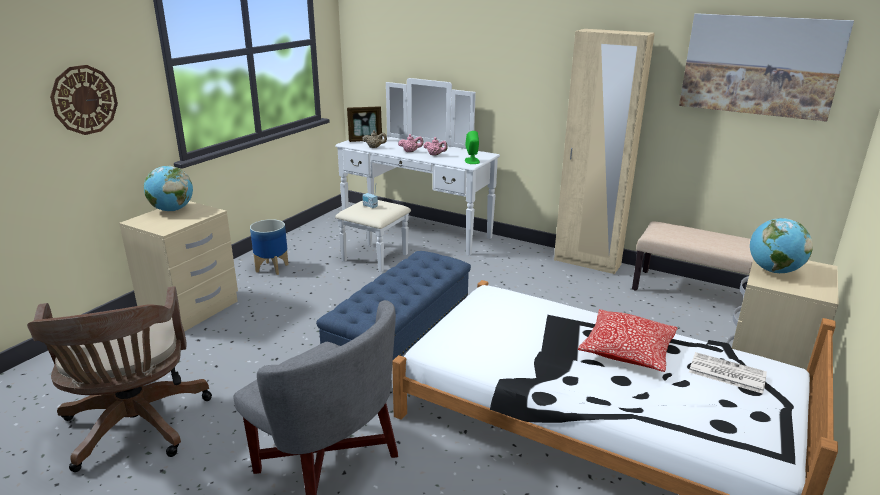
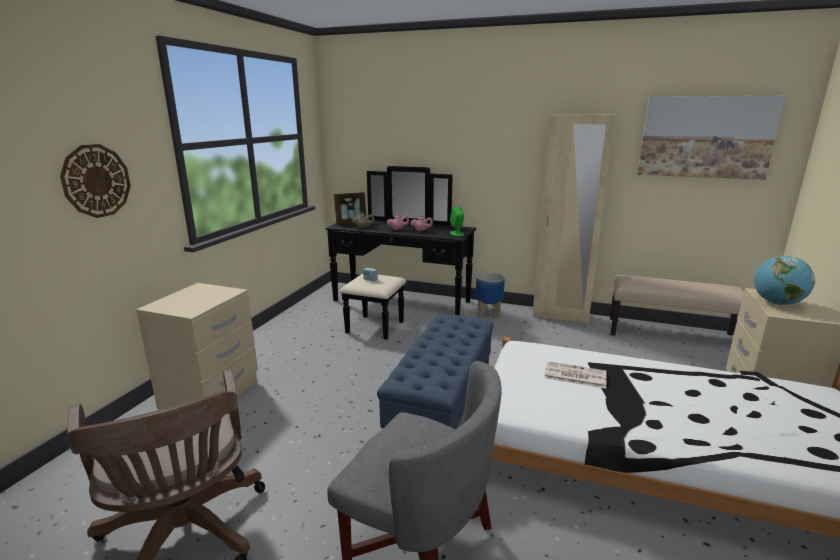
camera: 10 degrees left, 5 degrees down
(172, 210) = (190, 293): globe -> none
(272, 268) = (280, 345): planter -> planter (488, 313)
(408, 236) = (396, 306): white dresser -> black dresser
(627, 351) = (681, 389): pillow -> none
(726, 373) = (782, 400): newspaper -> newspaper (574, 375)

